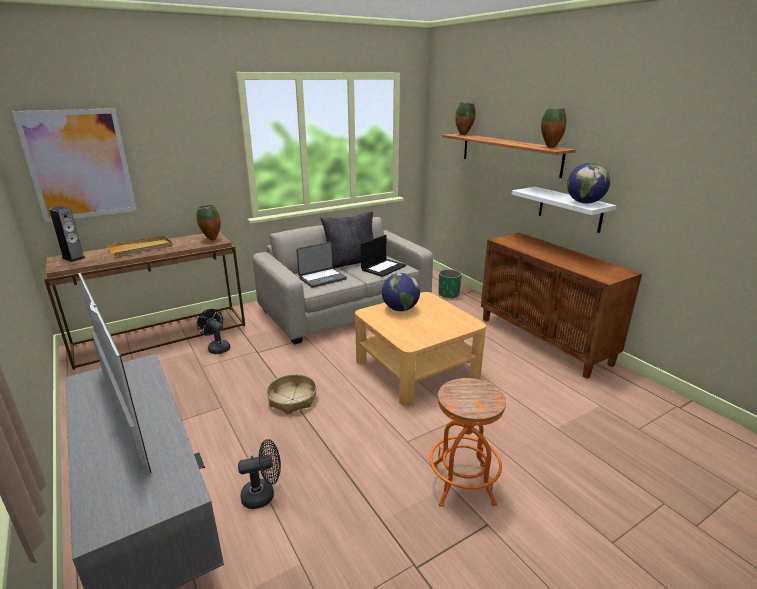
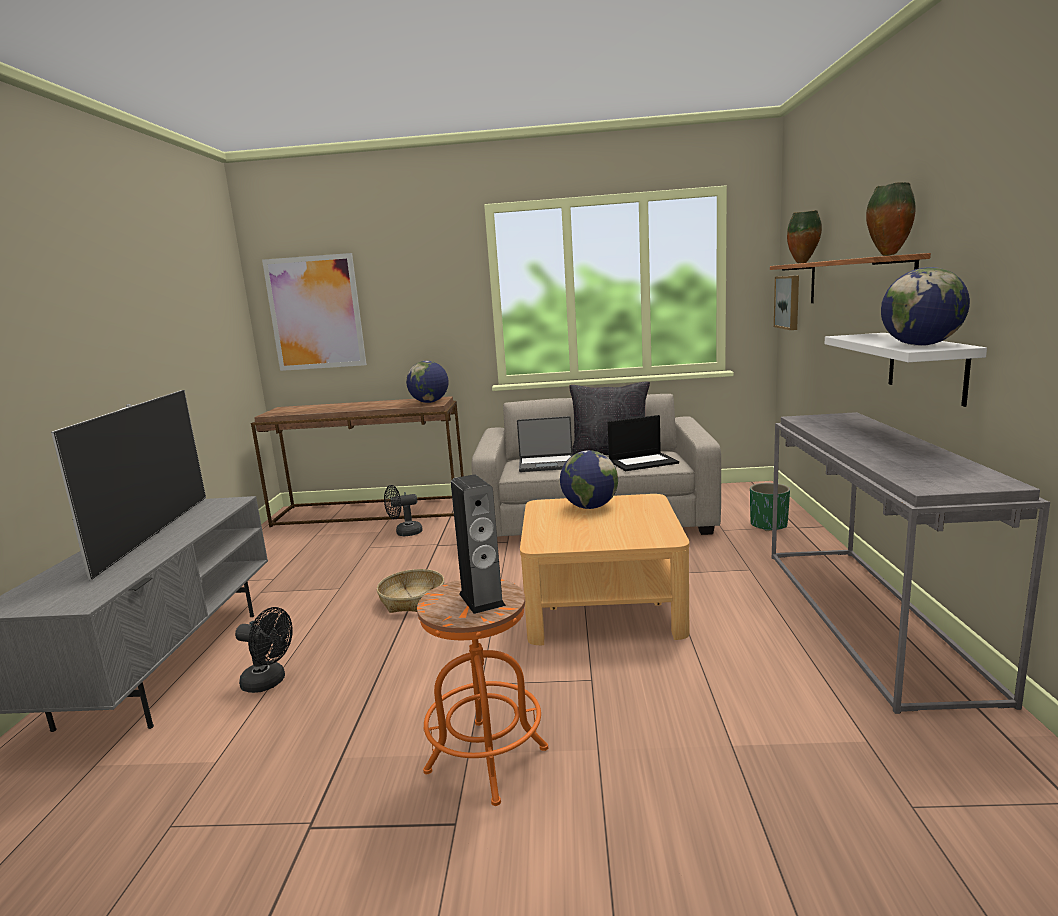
camera: 35 degrees right, 10 degrees down
(73, 258) = (293, 408): speaker -> speaker (481, 599)
(141, 248) = (356, 405): beige tray -> none
(211, 239) = (429, 402): vase -> globe
(217, 347) = (404, 533): black fan -> black fan turned 90 degrees counterclockwise
(439, 154) = (788, 302): none -> picture
(544, 341) = (871, 617): brown cabinet -> grey console table

